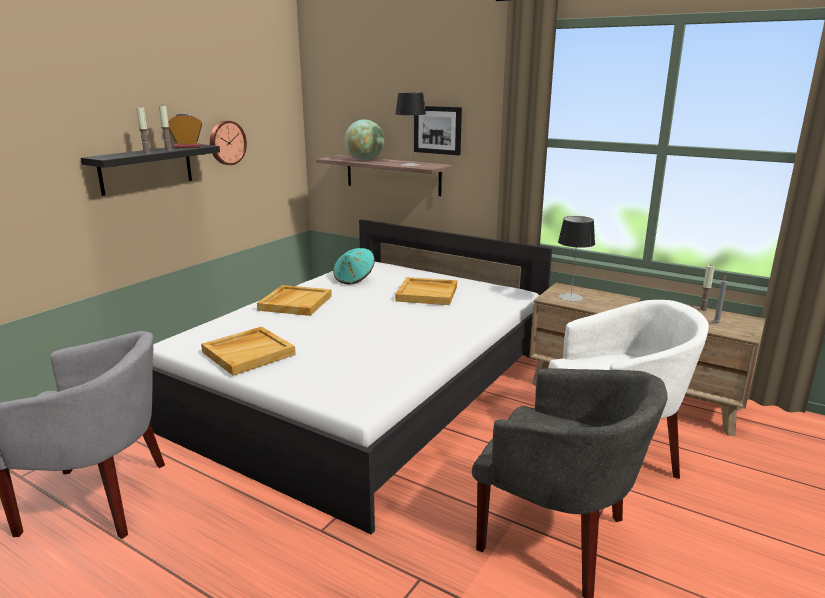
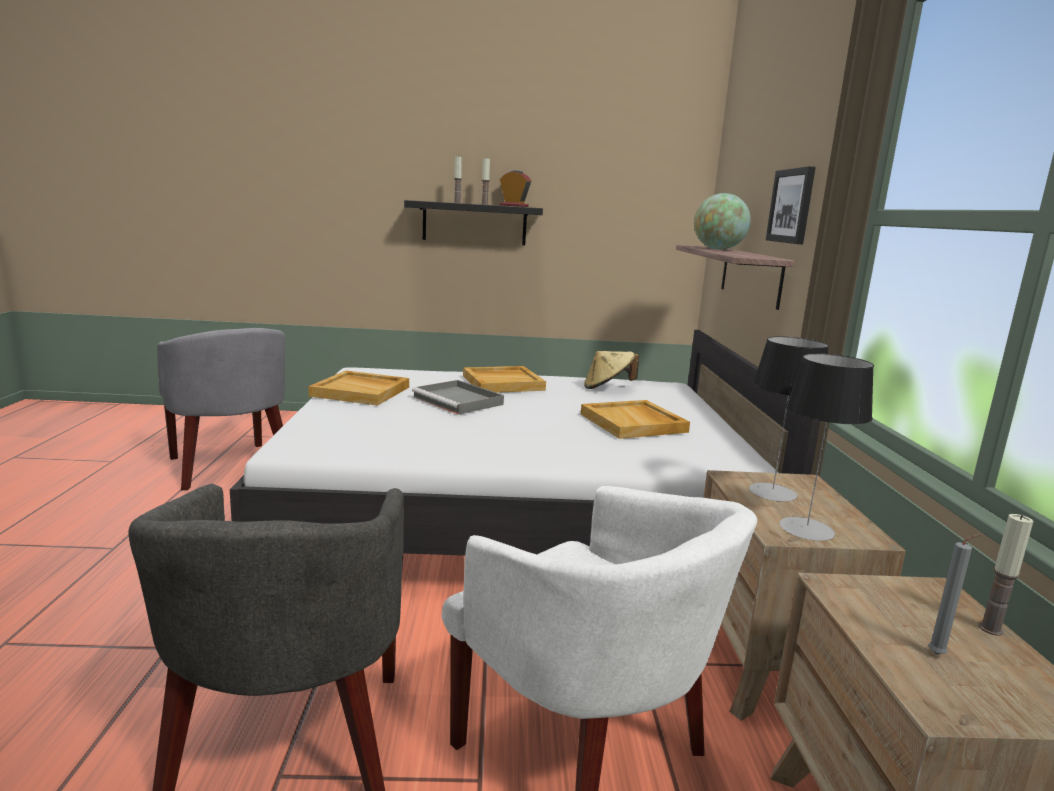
camera: 55 degrees right, 5 degrees down
(226, 142) = (581, 213): wall clock -> none
(323, 326) = (459, 401): none -> grey tray
(354, 279) = (608, 388): turquoise hat -> beige hat
(410, 164) = (738, 254): table lamp -> table lamp (806, 529)

